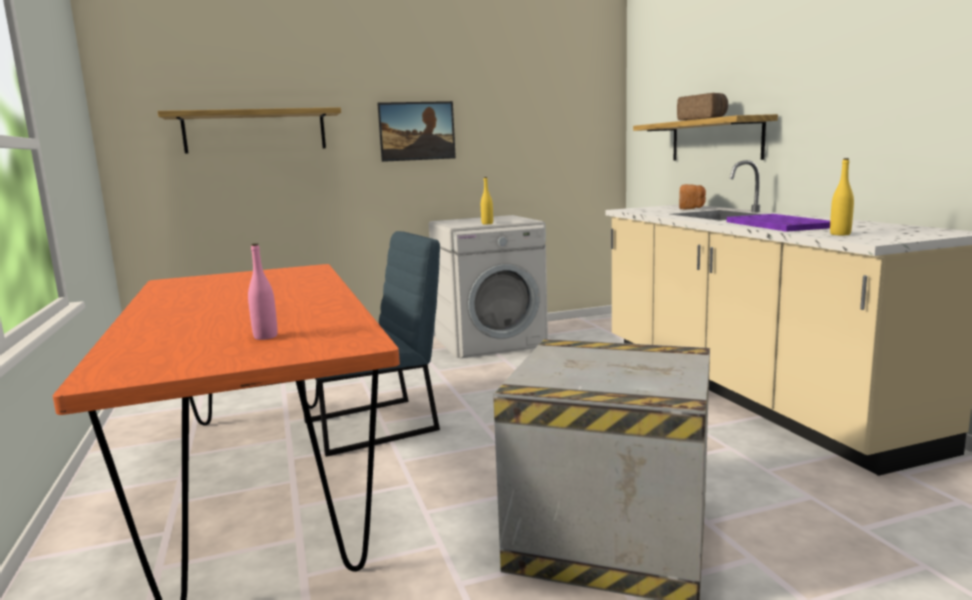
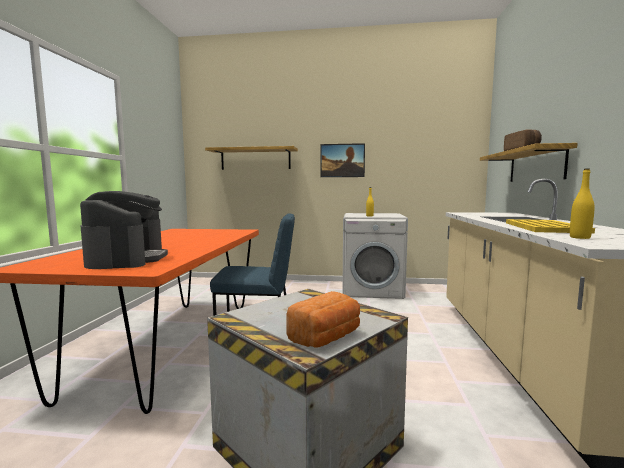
camera: 25 degrees right, 5 degrees down
(265, 337) = (127, 259): pink bottle -> coffee machine
(692, 208) = (510, 214): bread -> bread (327, 337)
(779, 224) = (544, 227): purple tray -> yellow tray

